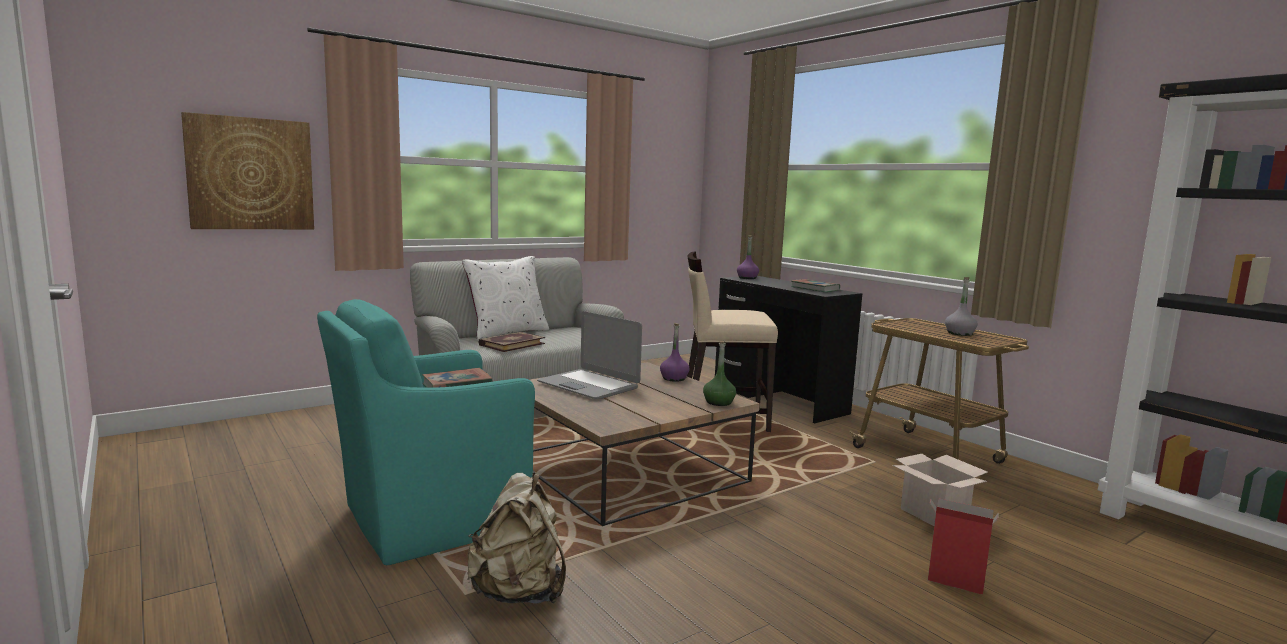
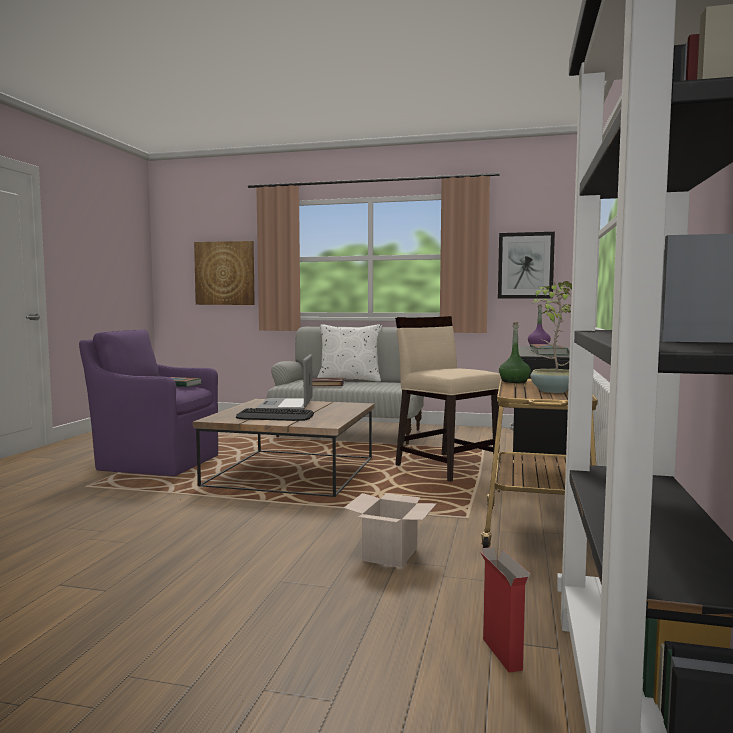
camera: 50 degrees right, 5 degrees down
(430, 519) = (156, 462): turquoise armchair -> purple armchair
(519, 593) = (99, 493): beige backpack -> none
(648, 404) = (275, 416): none -> keyboard
(656, 184) = (525, 265): none -> picture
(674, 378) = (347, 411): purple bottle -> none
(718, 402) = (315, 423): green bottle -> green bottle (514, 381)
(953, 584) = (260, 579): cardboard box -> cardboard box (501, 653)
(959, 333) = (551, 391): grey bottle -> potted plant

